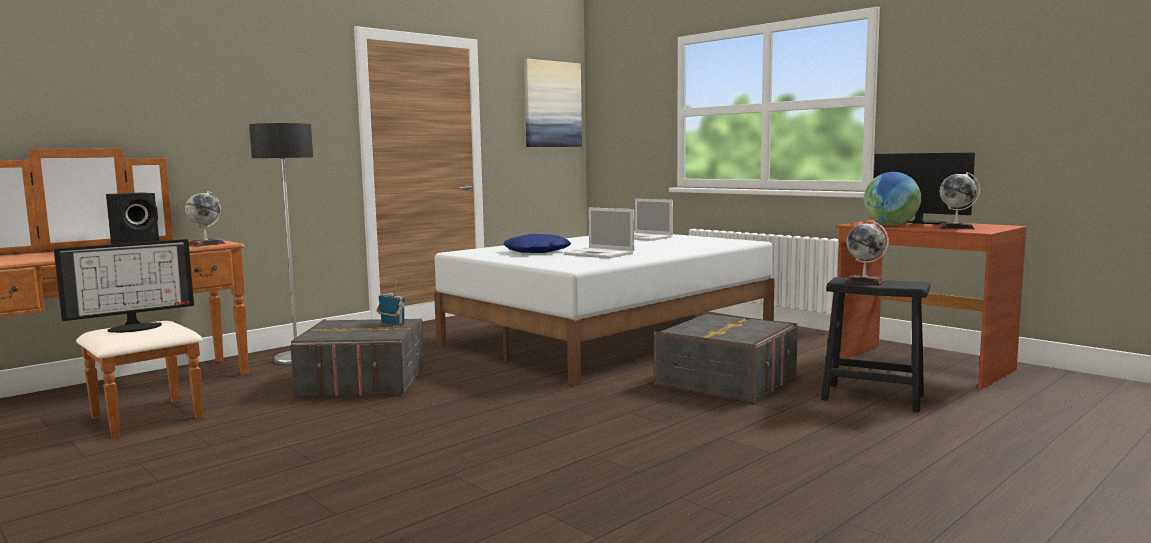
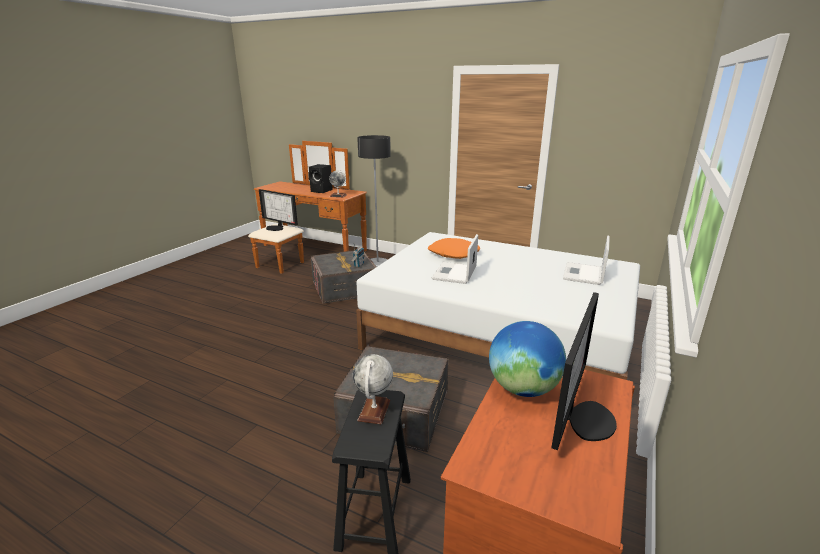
camera: 70 degrees right, 15 degrees up
(537, 251) = (453, 253): blue pillow -> orange pillow
(552, 104) = (642, 121): picture -> none
(956, 228) = (515, 446): globe -> none

